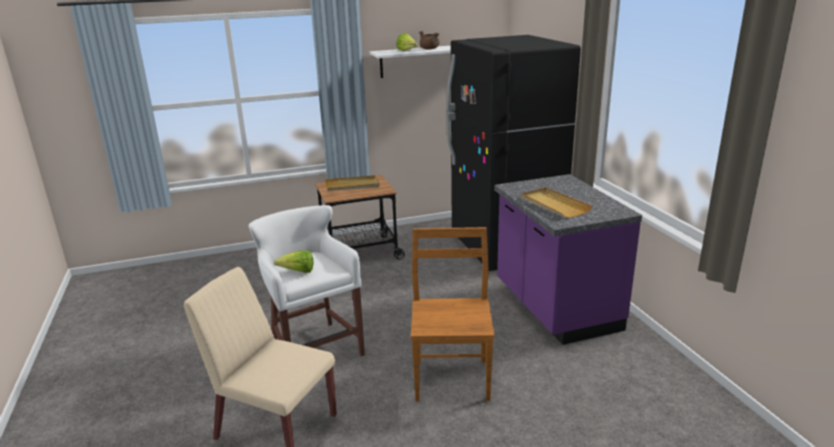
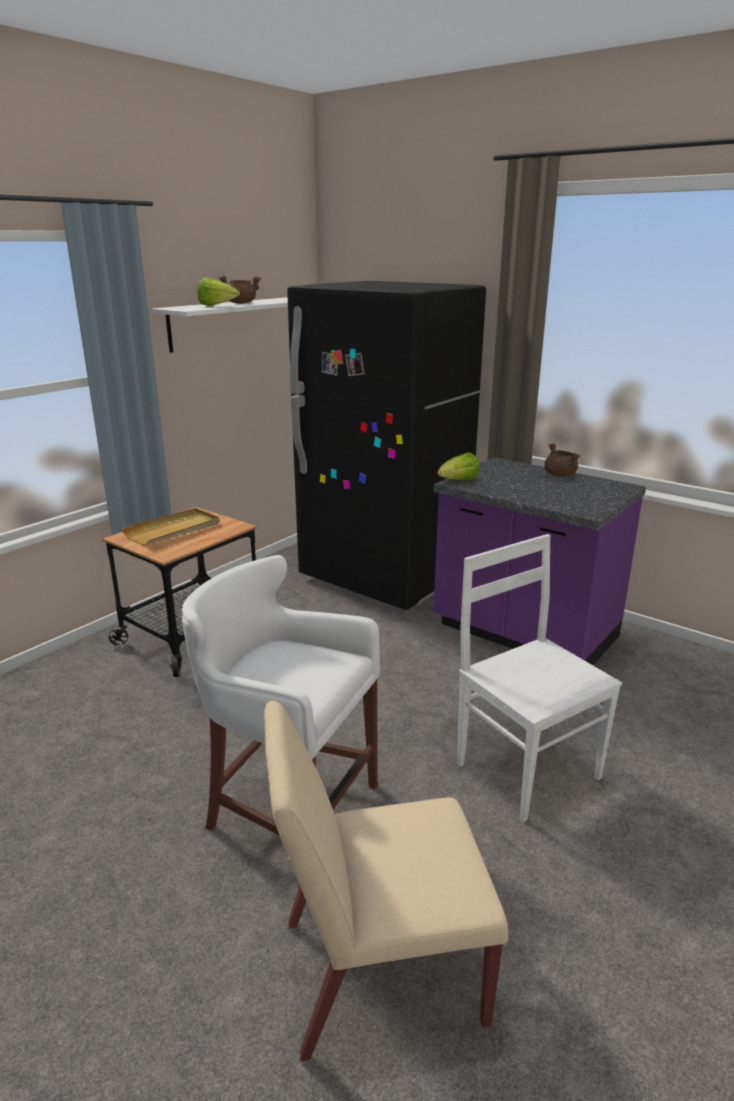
camera: 35 degrees left, 0 degrees up
(298, 272) = (293, 681): lettuce -> lettuce (458, 481)
(452, 378) = (525, 768): brown chair -> white chair
(554, 205) = (545, 494): beige tray -> none
(591, 195) = (559, 475): none -> brown cooking pot

